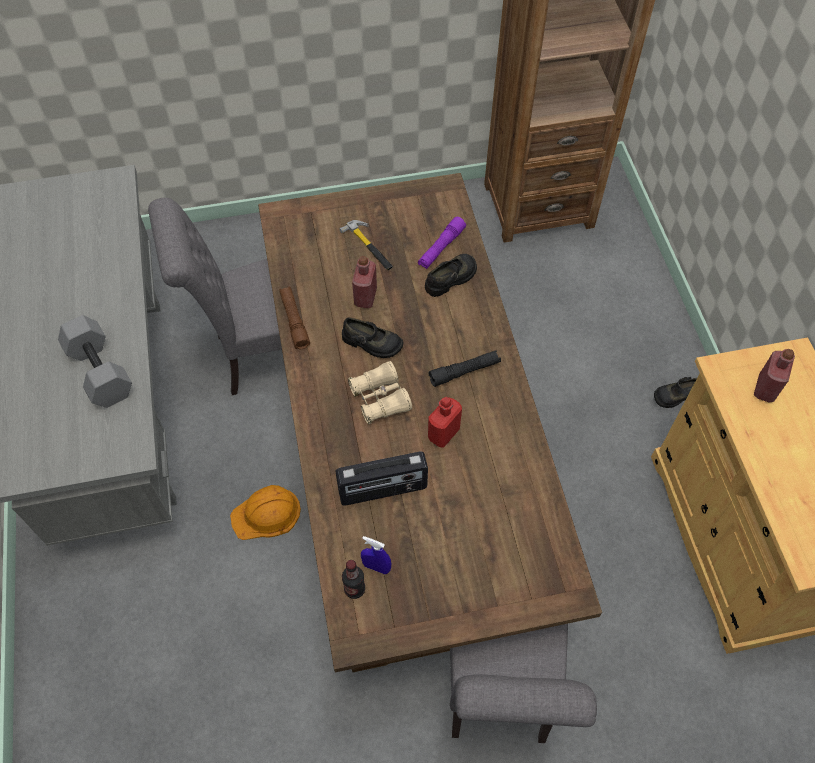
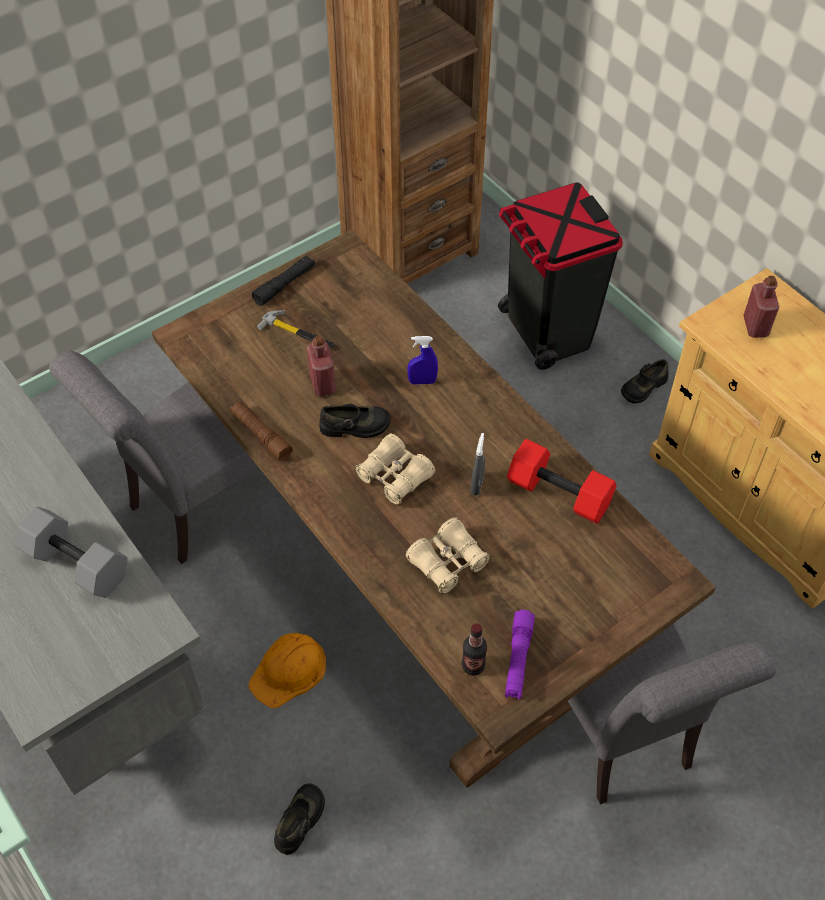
camera: 25 degrees left, 5 degrees down
(376, 567) = (482, 636): blue spray bottle -> blue spray bottle (422, 381)
(383, 490) = (448, 562): radio -> beige binoculars
(441, 248) = (373, 309): purple flashlight -> purple flashlight (518, 659)
(443, 433) = (477, 485): red bottle -> grey spray bottle
(451, 278) = (400, 335): black shoe -> black shoe (300, 821)
(464, 371) = (464, 419): black flashlight -> black flashlight (284, 285)
(511, 469) = (560, 493): none -> red dumbbell
(618, 316) = (547, 332): none -> black trash can

